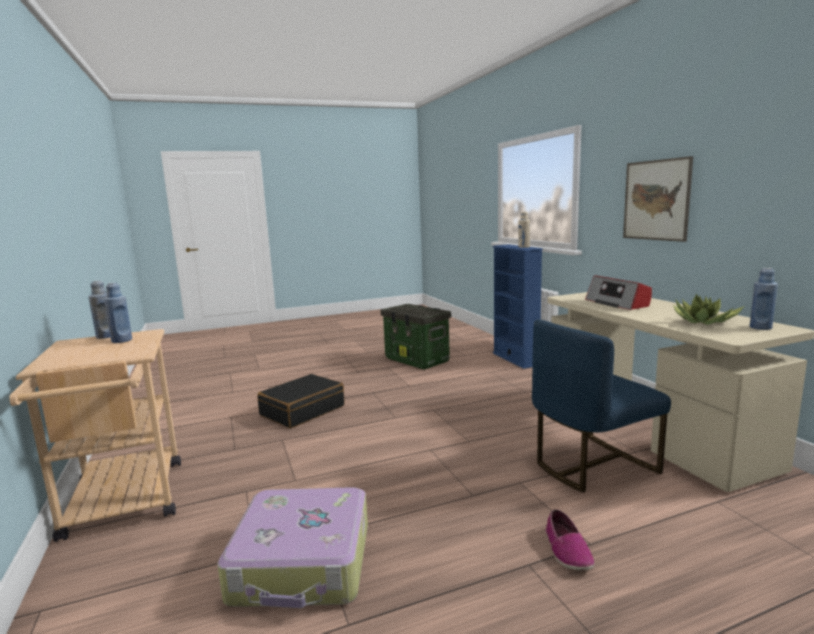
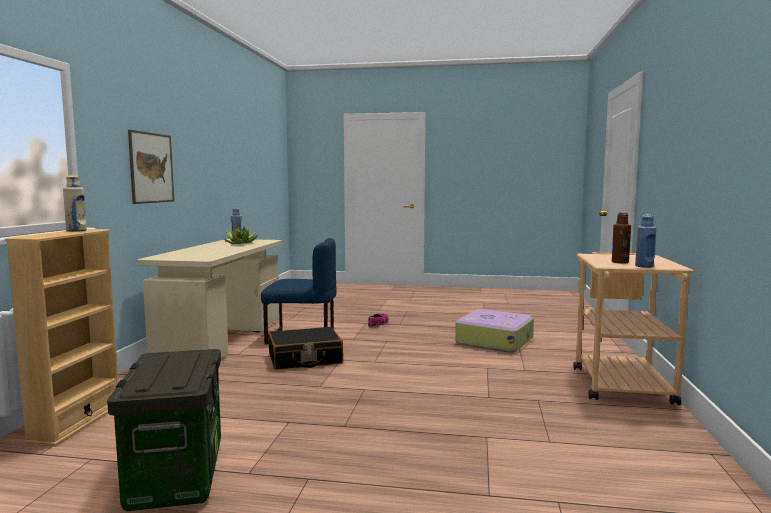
camera: 150 degrees left, 5 degrees down
(122, 340) = (620, 262): blue bottle -> brown bottle
(302, 410) = (452, 424): black suitcase -> black suitcase (305, 359)
(515, 359) = (77, 422): blue bookcase -> beige bookcase
(617, 303) = (208, 252): radio -> none

